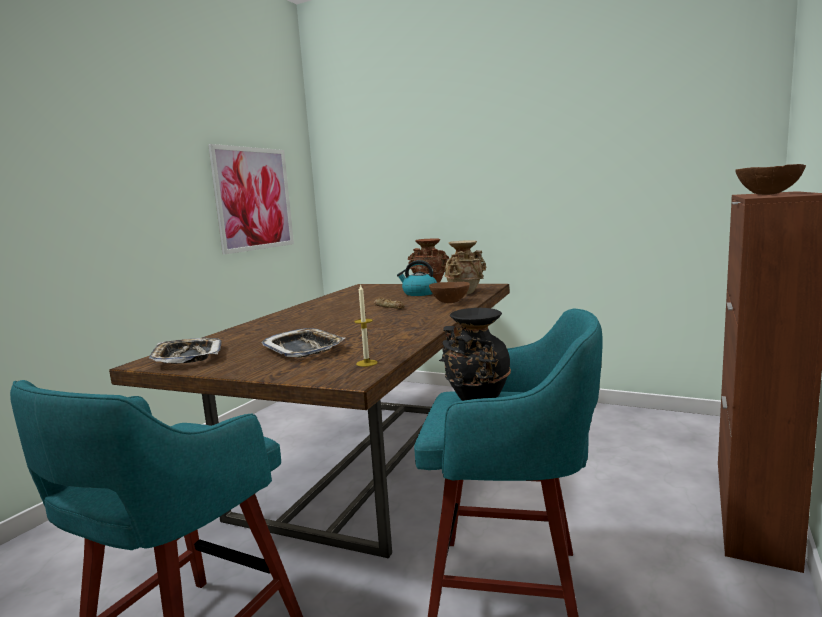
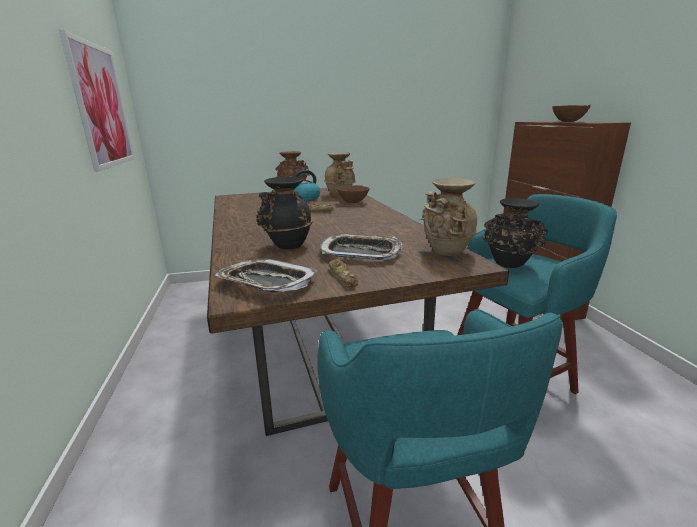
camera: 40 degrees left, 10 degrees up
(235, 364) = (343, 276): none -> bread
(276, 333) = (287, 245): none -> black vase
(366, 363) = (446, 252): candle -> beige vase

